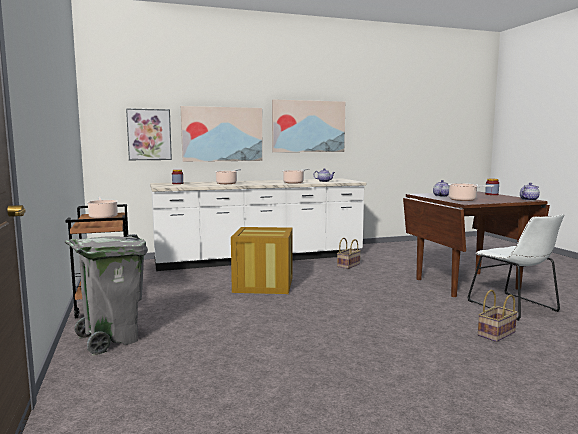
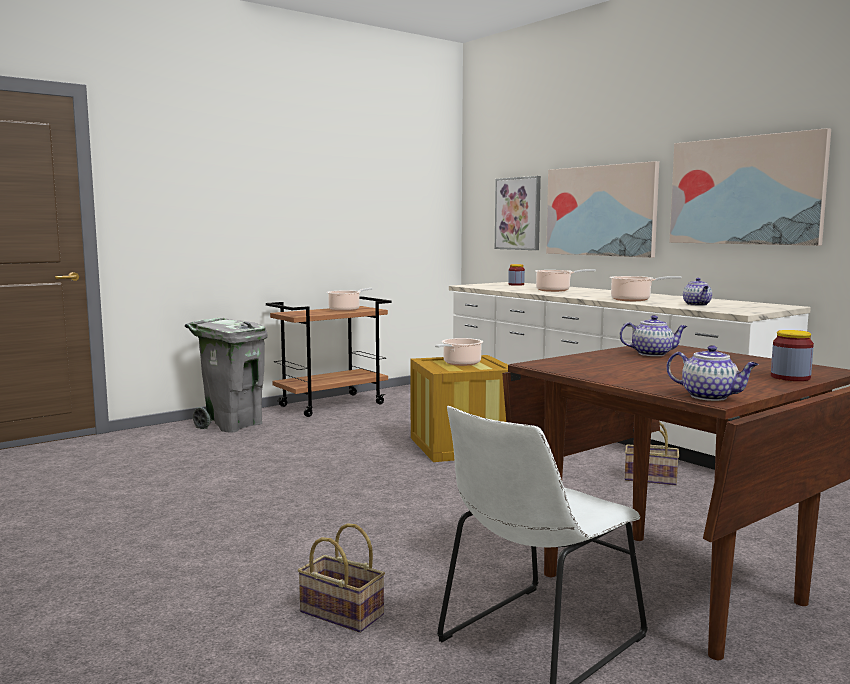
camera: 70 degrees right, 0 degrees up
(464, 200) = (597, 363): cooking pot -> cooking pot (460, 363)

